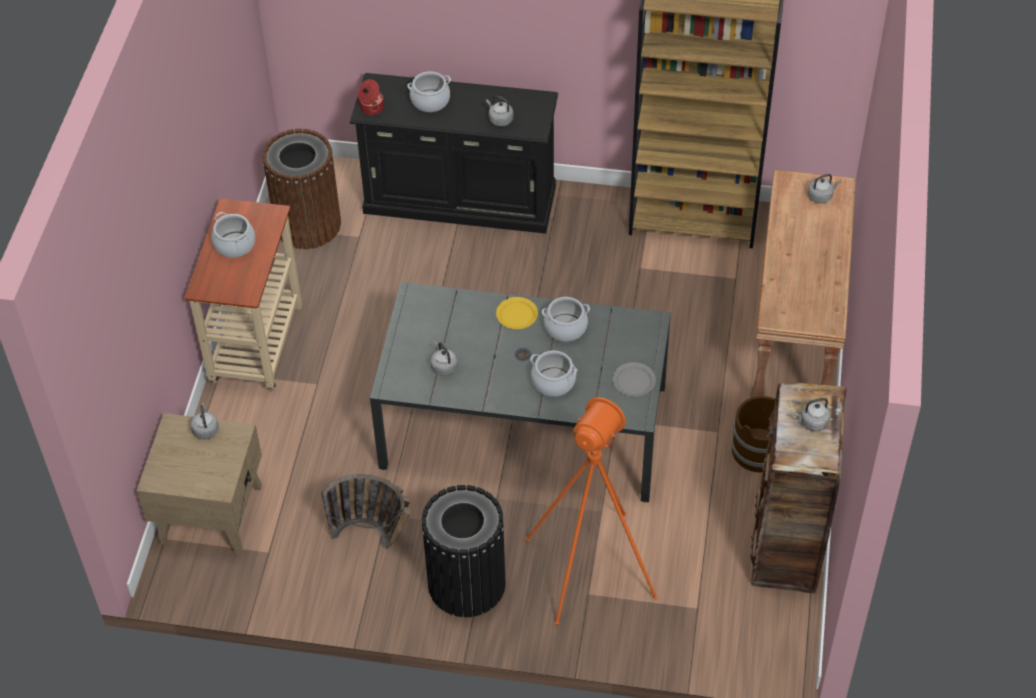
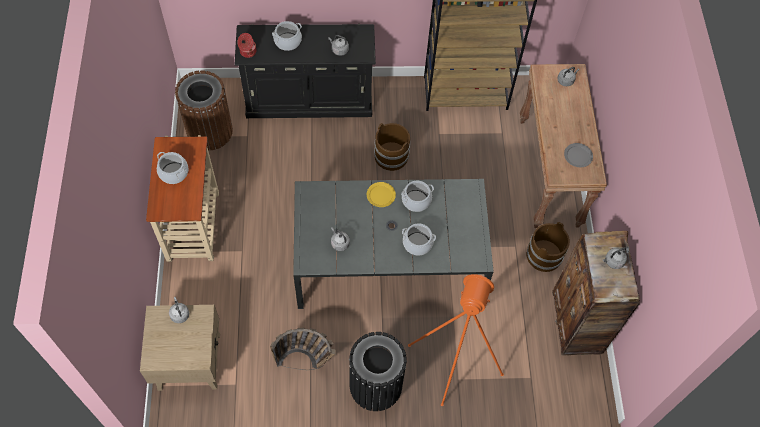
camera: 15 degrees left, 10 degrees up
(562, 289) = (391, 156): none -> brown bucket
(633, 381) = (471, 235): grey plate -> grey plate (578, 156)

